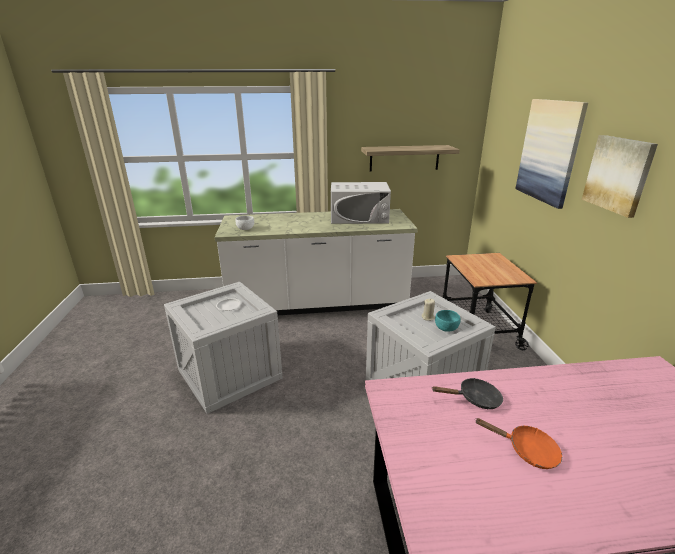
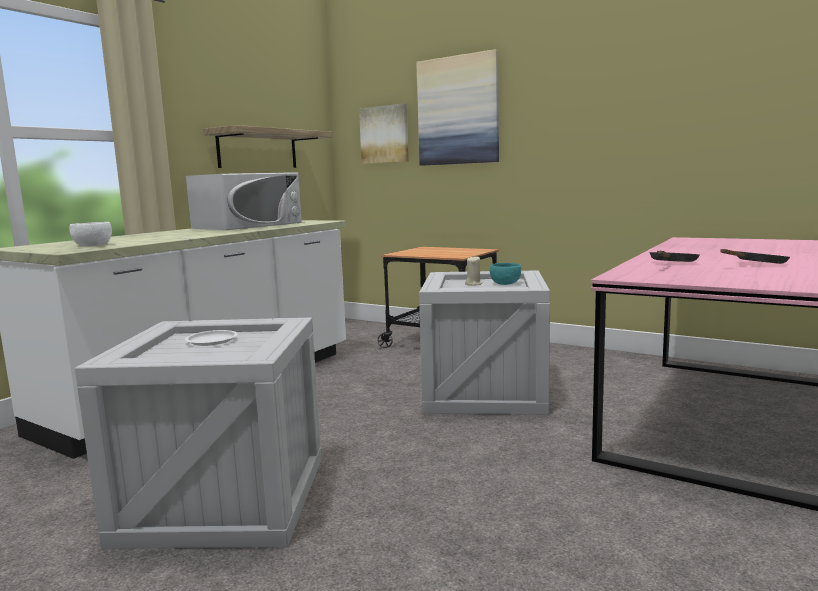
camera: 50 degrees left, 15 degrees down
(527, 450) = (757, 264): orange frying pan -> black frying pan
(618, 174) = (559, 105): picture -> picture (385, 134)

